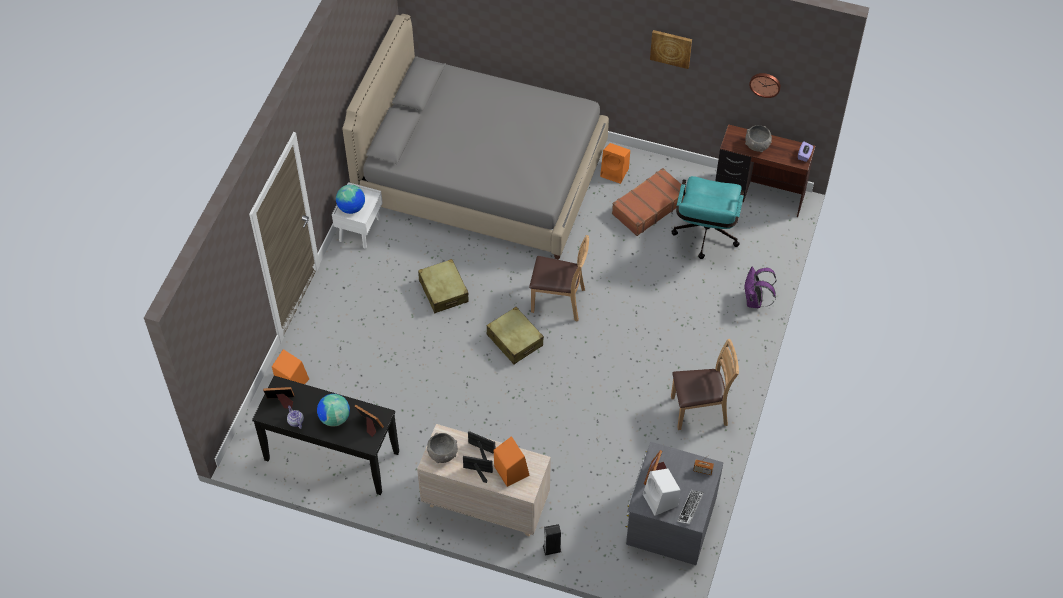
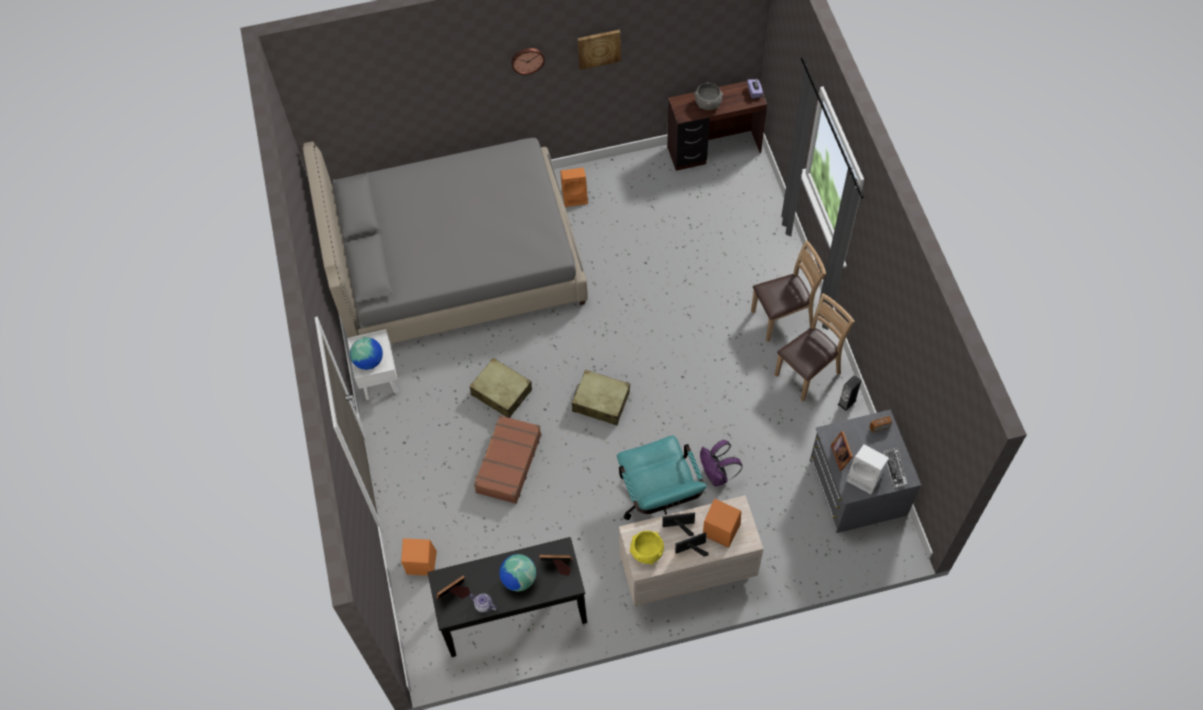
camera: 30 degrees left, 5 degrees up
(442, 454) = (647, 552): grey bowl -> yellow bowl
(552, 548) = (776, 577): speaker -> speaker (847, 402)
(559, 301) = (613, 343): brown chair -> brown chair (782, 318)
(648, 207) = (628, 212): brown suitcase -> brown suitcase (508, 463)
(705, 237) = (696, 213): turquoise office chair -> turquoise office chair (659, 503)
(755, 301) = (781, 247): purple backpack -> purple backpack (717, 475)
(765, 84) = (699, 41): wall clock -> wall clock (527, 60)

